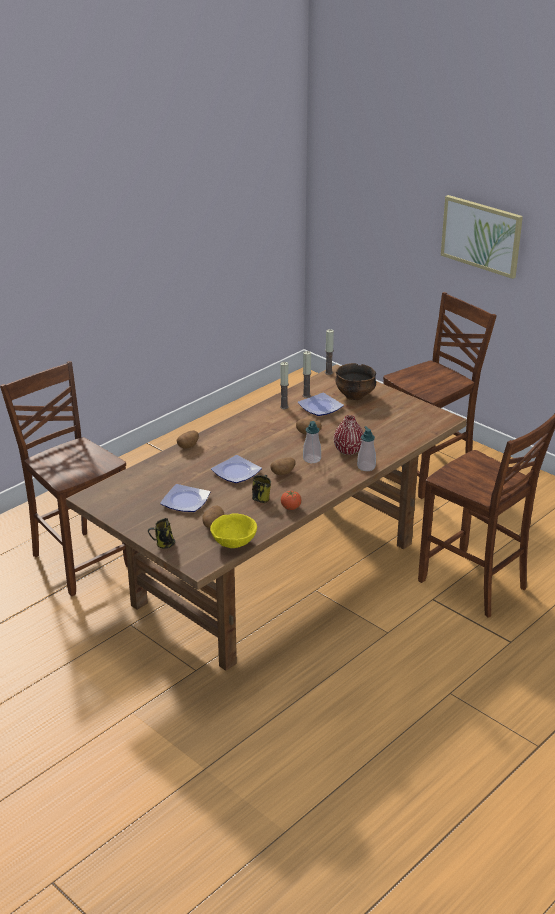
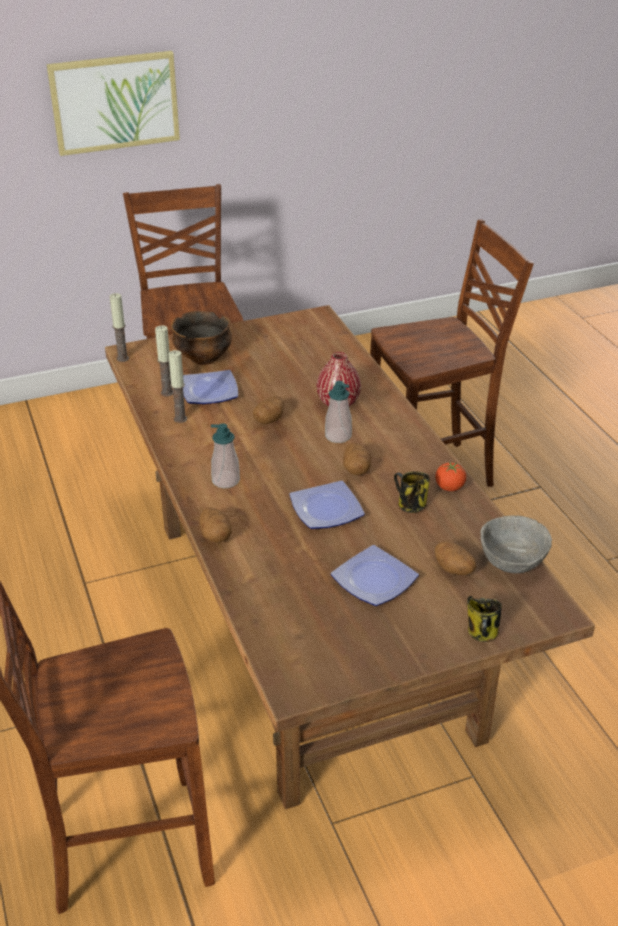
camera: 65 degrees left, 5 degrees up
(234, 543) = (512, 562): yellow bowl -> grey bowl
(366, 467) = (387, 401): soap dispenser -> soap dispenser (225, 480)

